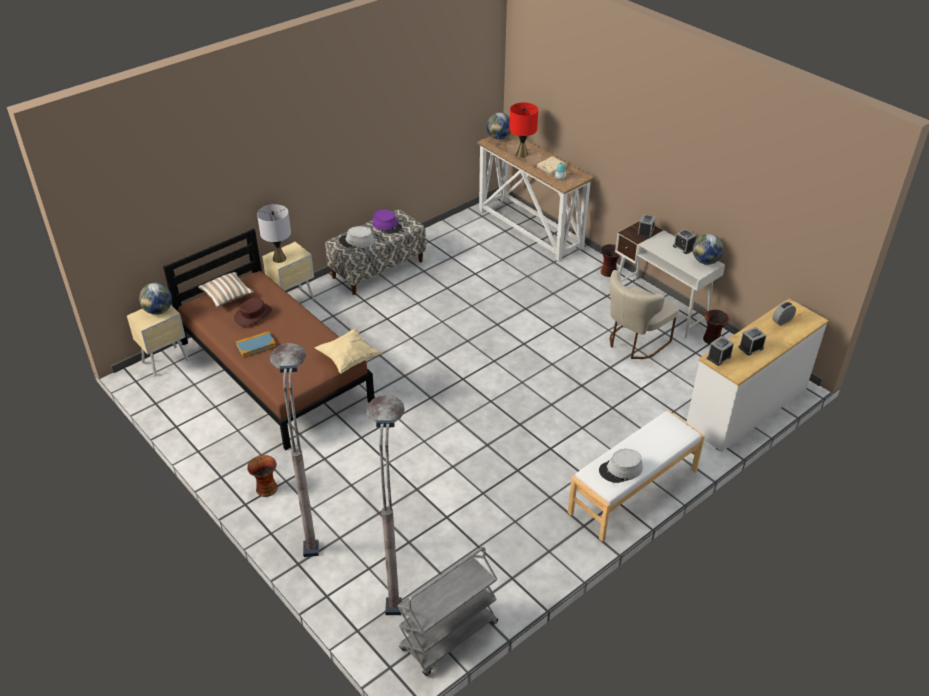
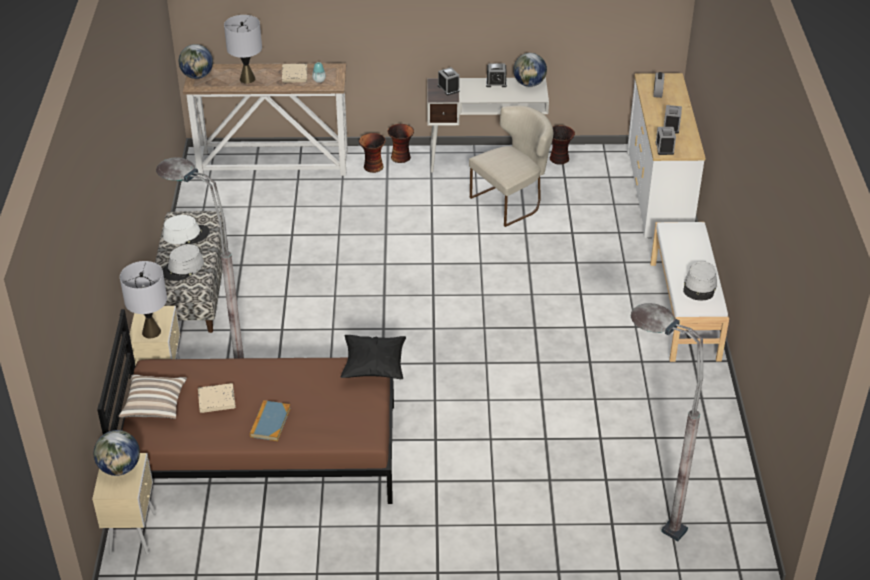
camera: 50 degrees left, 0 degrees up
(253, 315) = (216, 400): brown hat -> beige book
(266, 488) = (431, 545): vase -> vase (372, 167)
(311, 523) = (515, 534): grey floor lamp -> grey floor lamp (213, 355)
(349, 359) = (374, 367): beige pillow -> black pillow
(387, 226) = (186, 234): purple hat -> white hat
(449, 637) = (739, 513): grey cart -> none
(522, 154) = (247, 79): red table lamp -> grey table lamp
(634, 343) = (512, 201): beige chair -> beige chair turned 120 degrees counterclockwise

